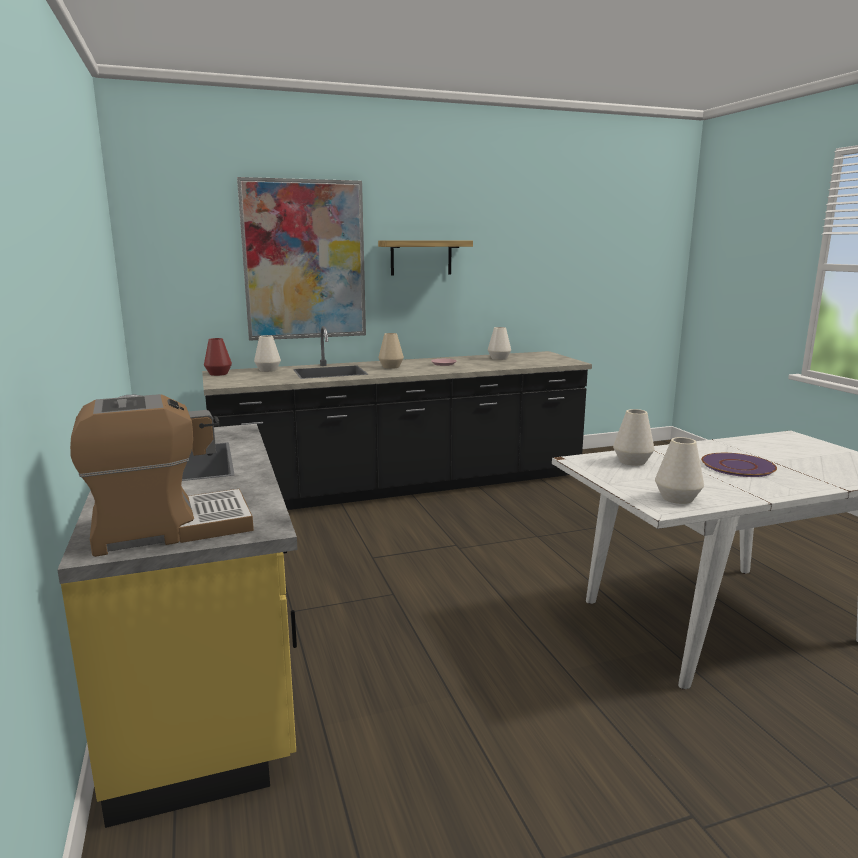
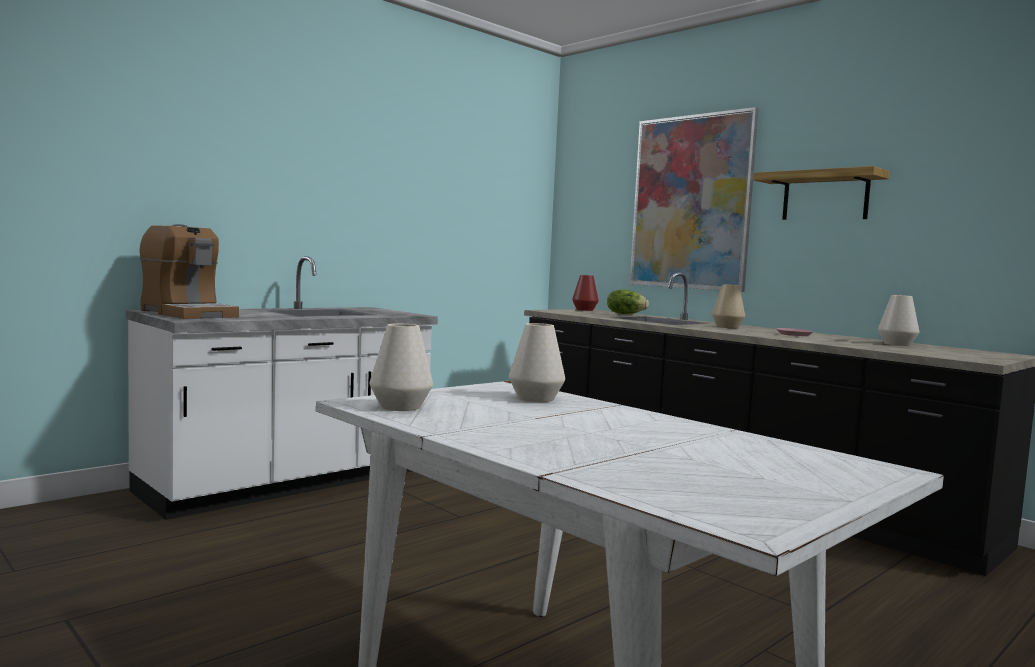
camera: 65 degrees right, 10 degrees down
(206, 676) = (288, 483): yellow counter -> white counter
(268, 370) = (625, 314): white vase -> lettuce
(738, 466) = (590, 432): purple plate -> none

